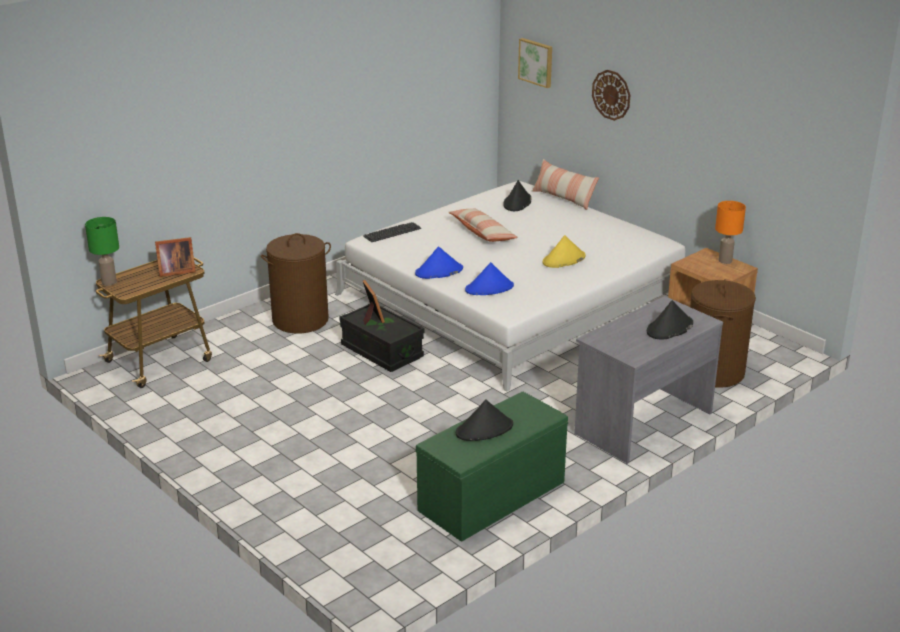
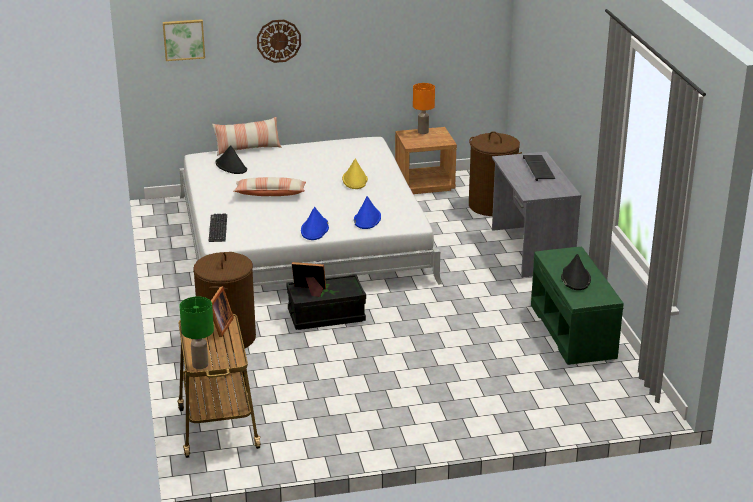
camera: 60 degrees left, 0 degrees up
(669, 328) = (539, 169): black hat -> keyboard

